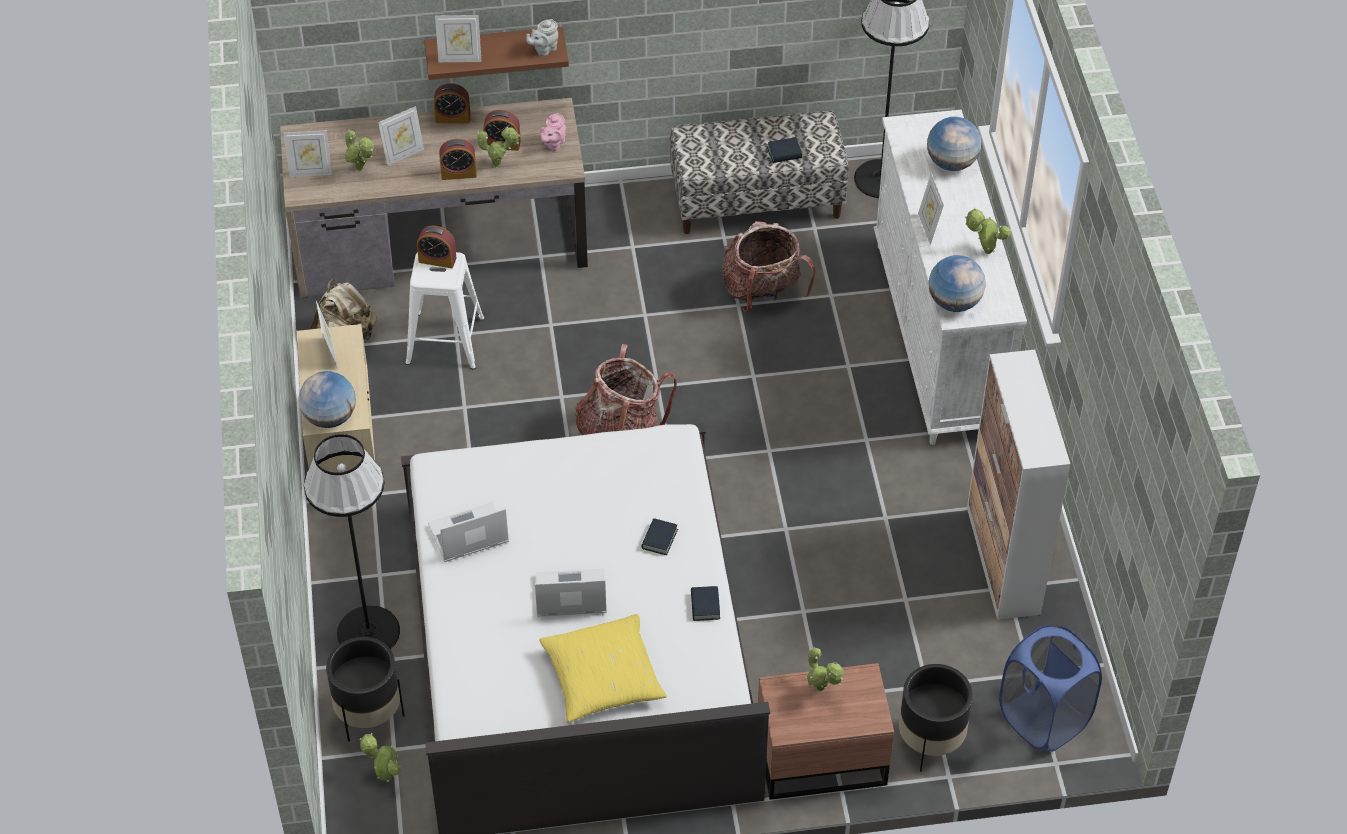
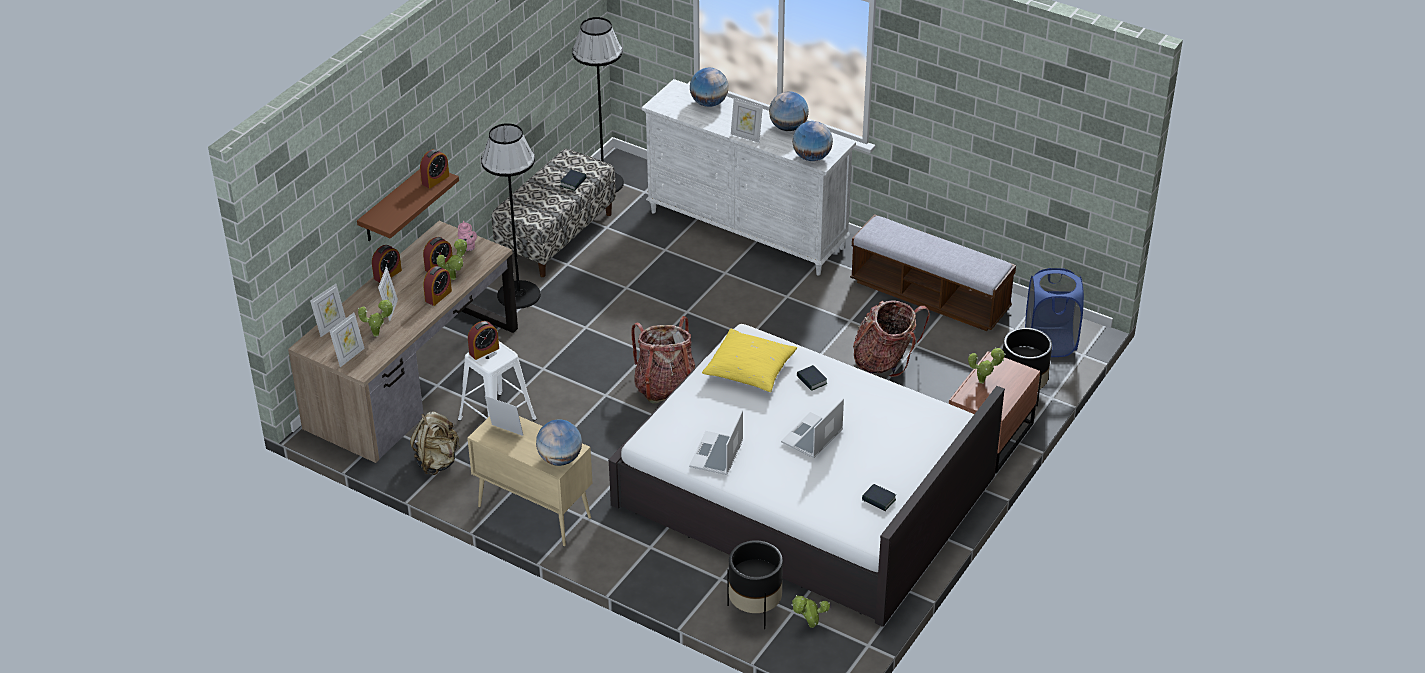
camera: 50 degrees left, 10 degrees down
(368, 632) = (689, 576): black floor lamp -> black floor lamp (519, 295)
(460, 59) = (395, 214): picture frame -> picture frame (331, 327)
(544, 49) = (435, 180): grey teapot -> alarm clock
(603, 677) = (887, 456): yellow pillow -> yellow pillow (749, 369)
(705, 606) = (880, 389): book -> book (878, 500)
(763, 292) = (628, 273): backpack -> backpack (885, 360)
(984, 251) = (788, 127): potted plant -> globe
(1003, 561) = (930, 296): cabinet -> bench

